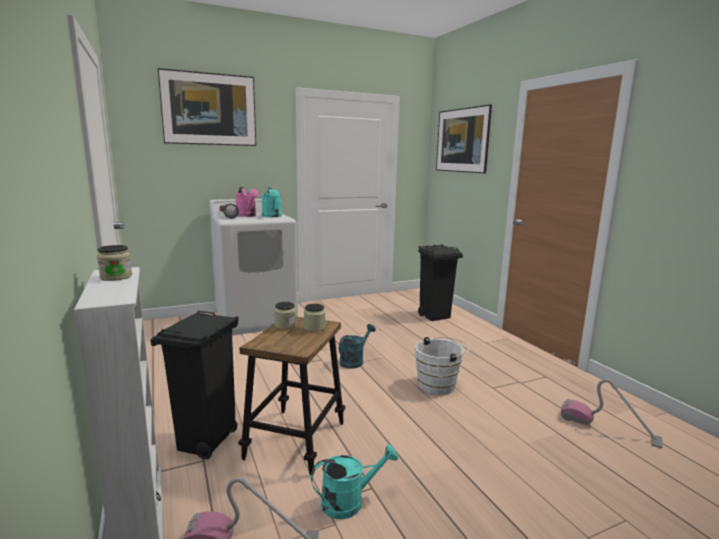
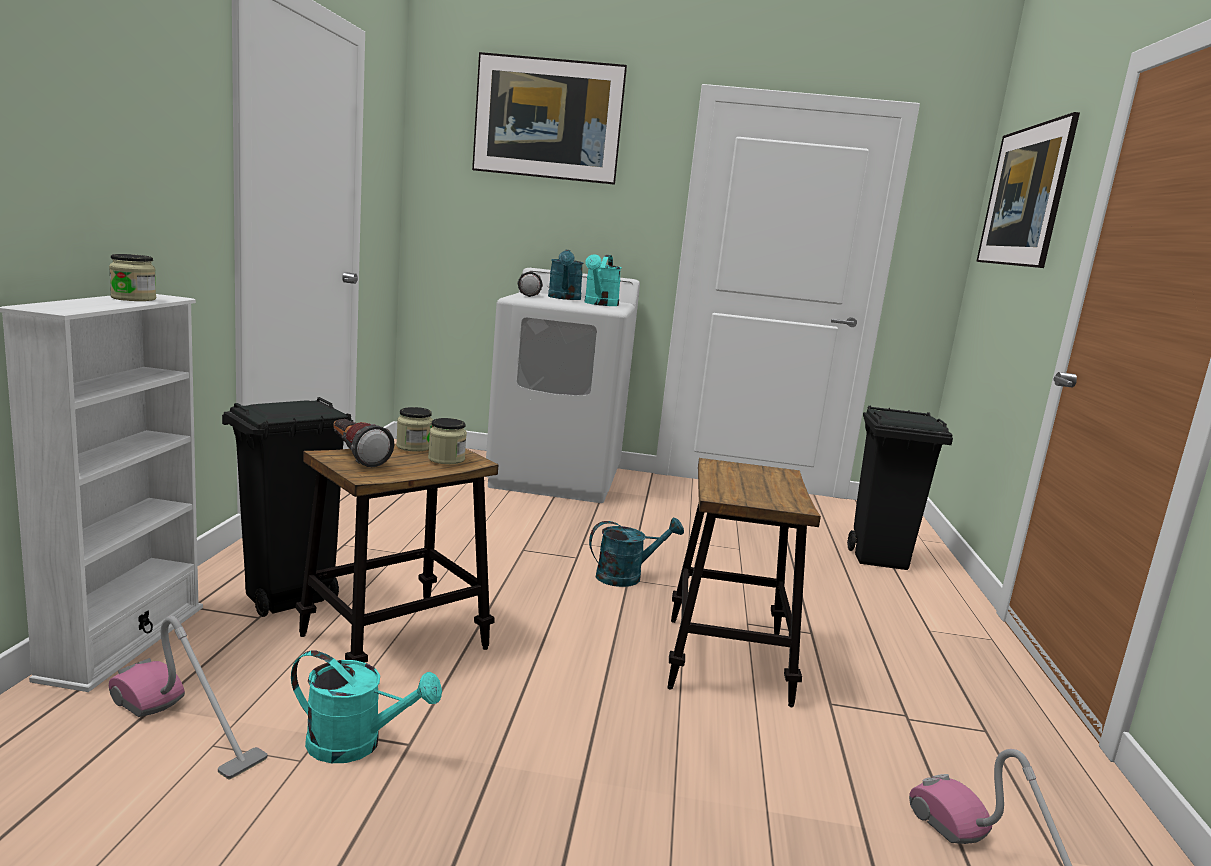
camera: 30 degrees right, 0 degrees up
(247, 216) = (564, 298): pink watering can -> turquoise watering can
(271, 341) = (355, 456): none -> flashlight
(439, 385) = (727, 660): white bucket -> stool

